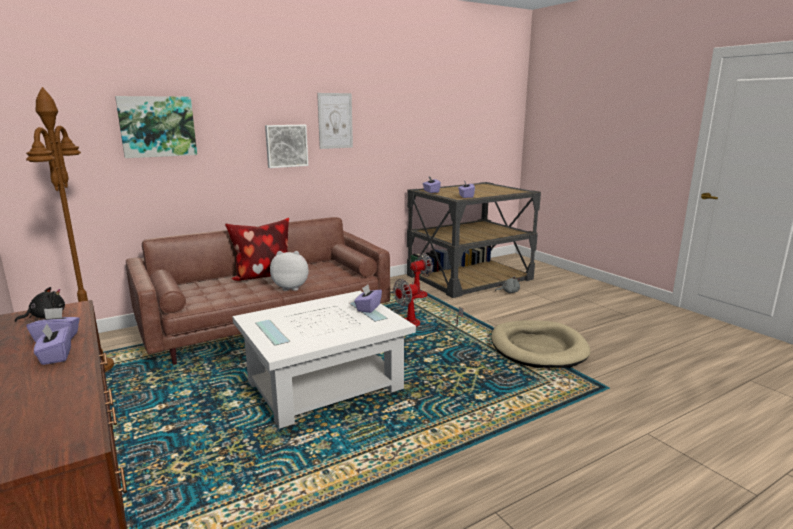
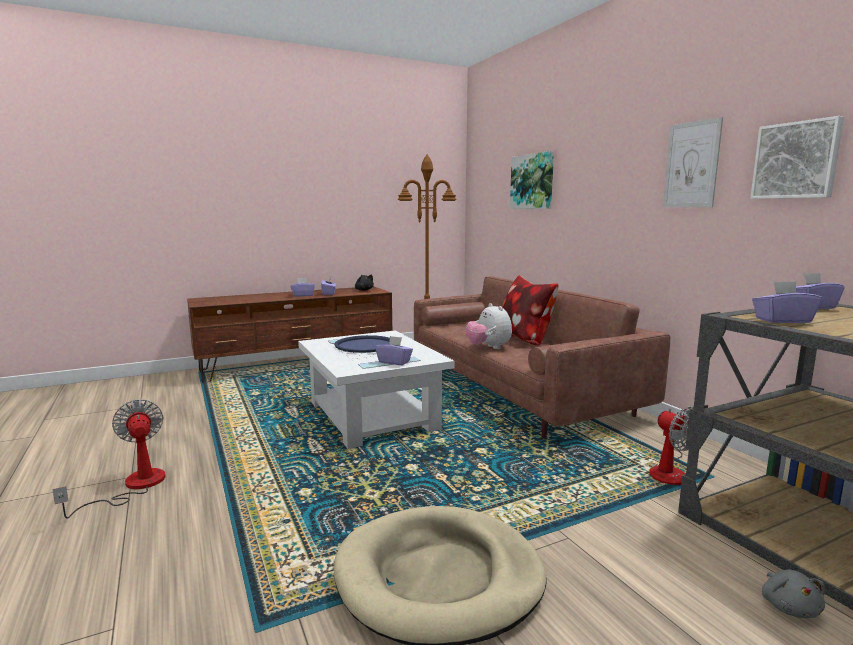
camera: 95 degrees right, 5 degrees down
(286, 145) = (625, 202): picture -> picture (796, 160)
(291, 287) = (488, 348): plush toy -> plush toy turned 150 degrees clockwise
(304, 323) = (365, 345): none -> blue tray
(417, 325) = (530, 468): fan -> fan (133, 487)

